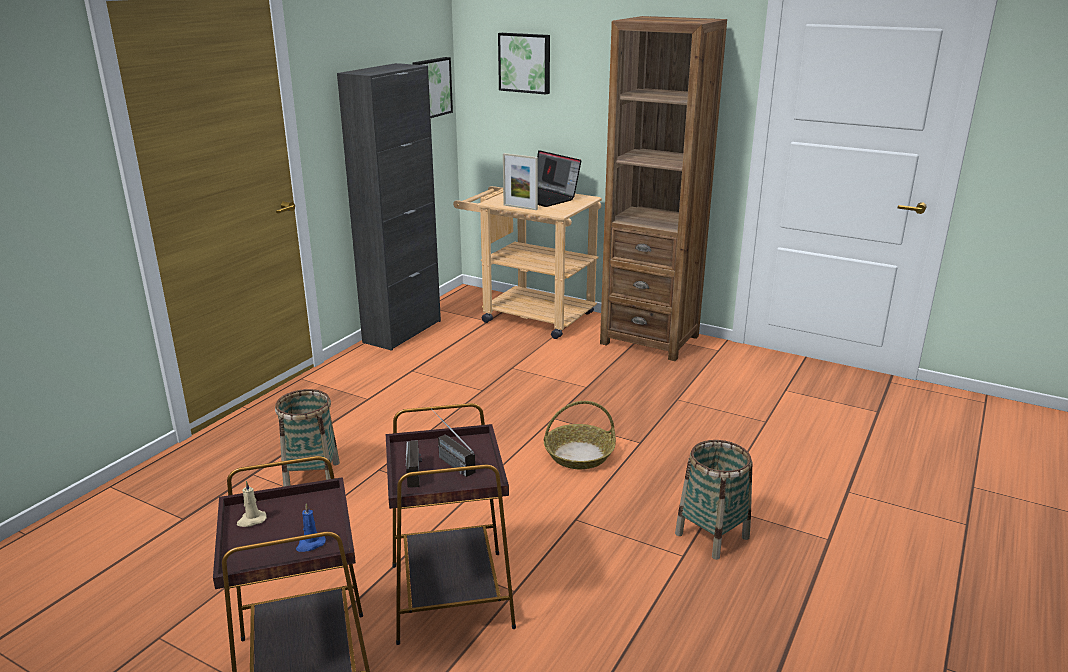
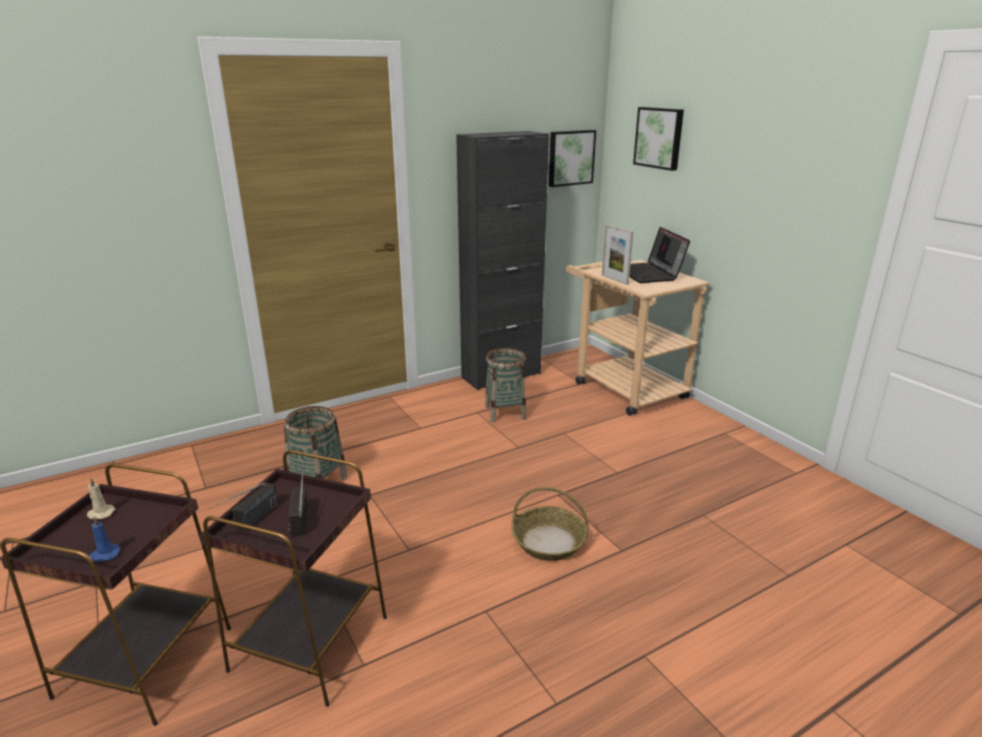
camera: 30 degrees right, 0 degrees up
(650, 339) = (726, 441): brown bookcase -> none
(711, 535) = (609, 693): basket -> basket (505, 412)

